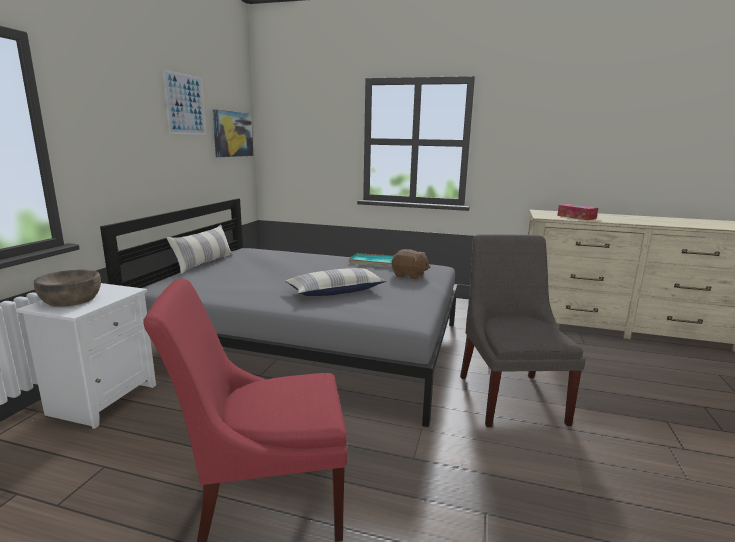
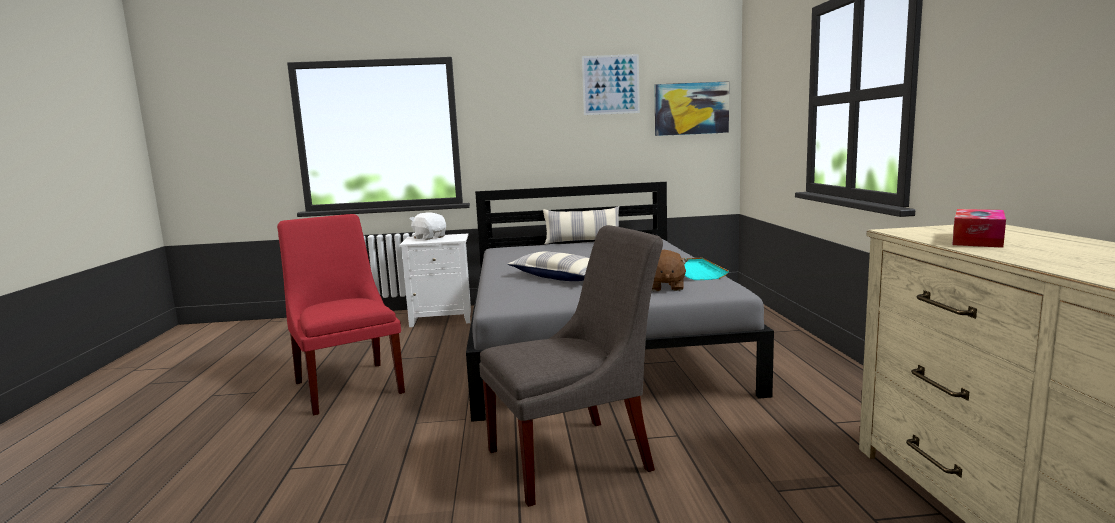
camera: 70 degrees right, 5 degrees down
(71, 299) = (429, 238): brown bowl -> white plush toy

